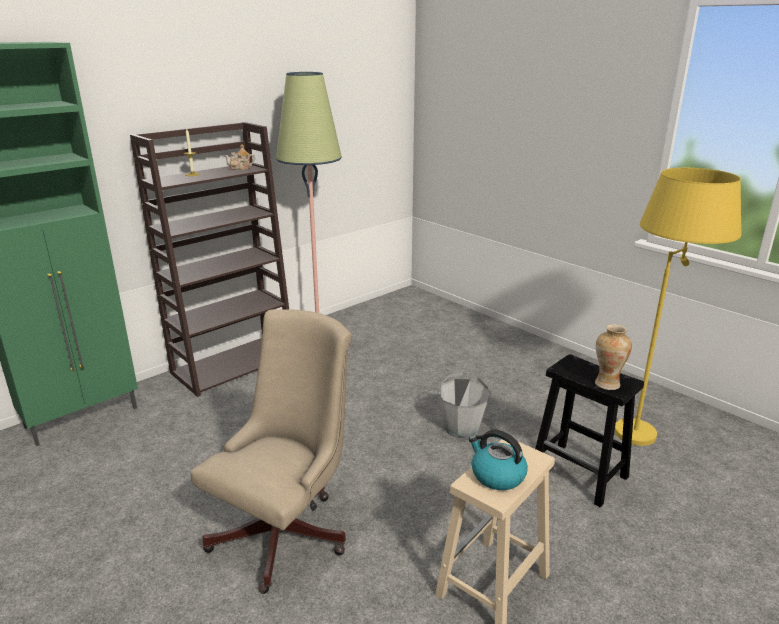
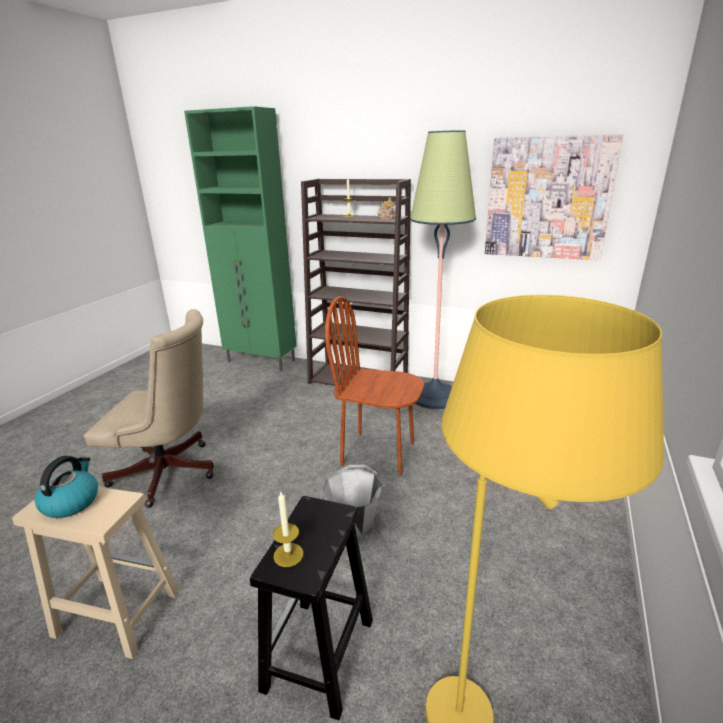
camera: 65 degrees right, 0 degrees up
(353, 127) = (547, 199): none -> picture
(378, 391) = (378, 453): none -> brown chair
(607, 384) = (288, 555): vase -> candle

